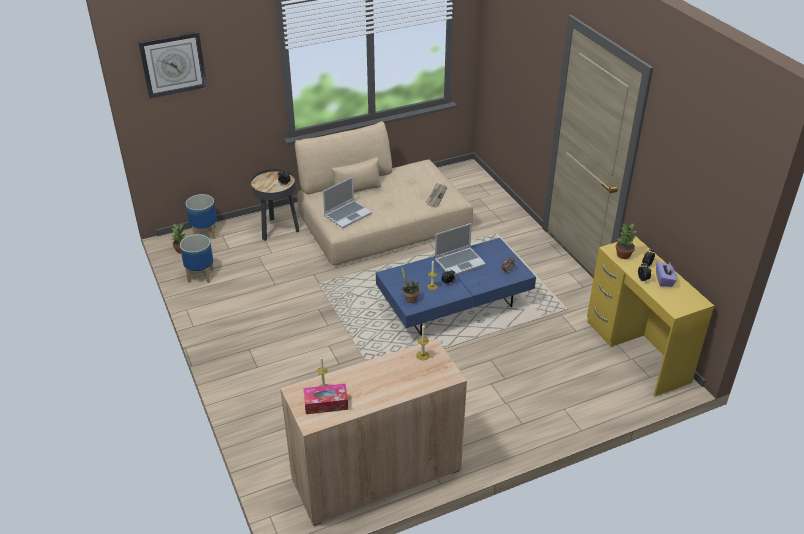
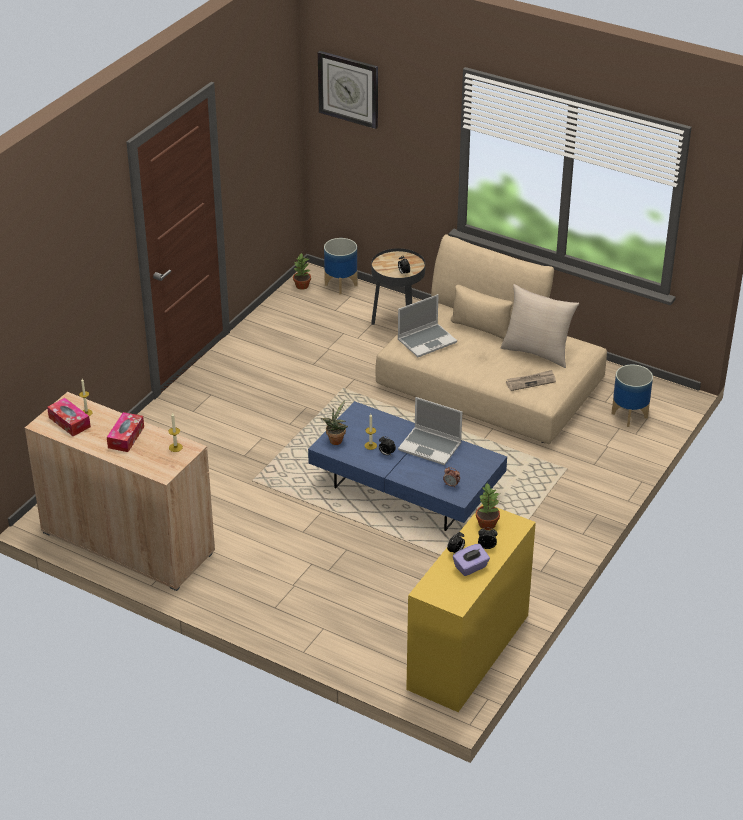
camera: 55 degrees right, 0 degrees up
(201, 275) = (279, 316): planter -> planter (630, 416)
(347, 214) = (427, 341): laptop -> laptop turned 45 degrees counterclockwise
(381, 378) = (126, 437): none -> tissue box
(409, 181) = (537, 352): none -> beige pillow

